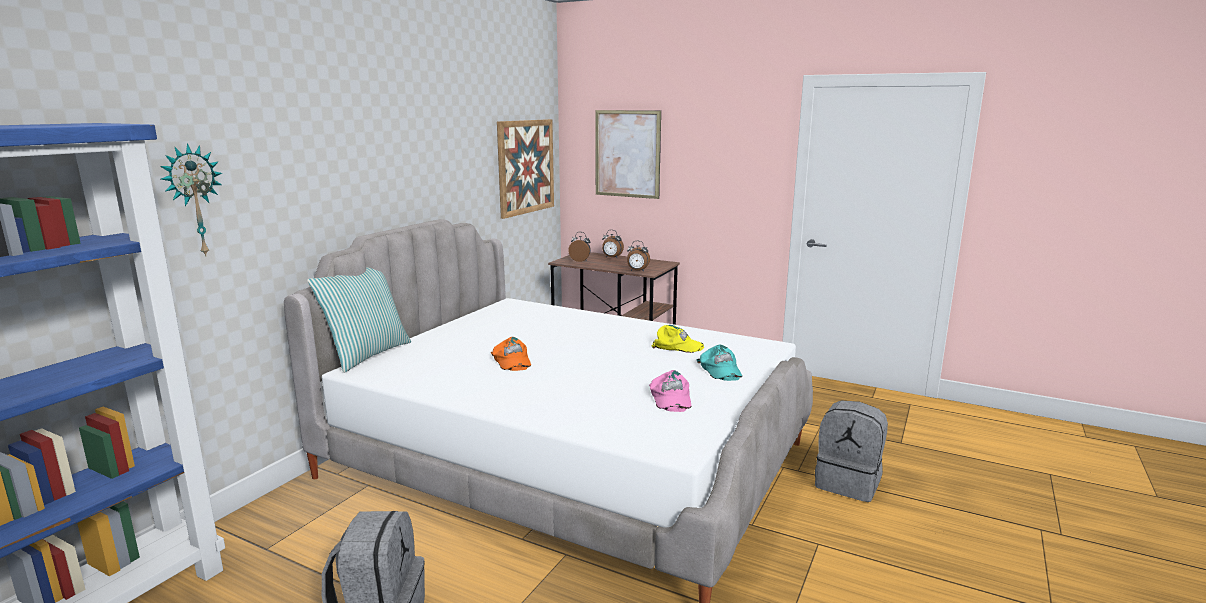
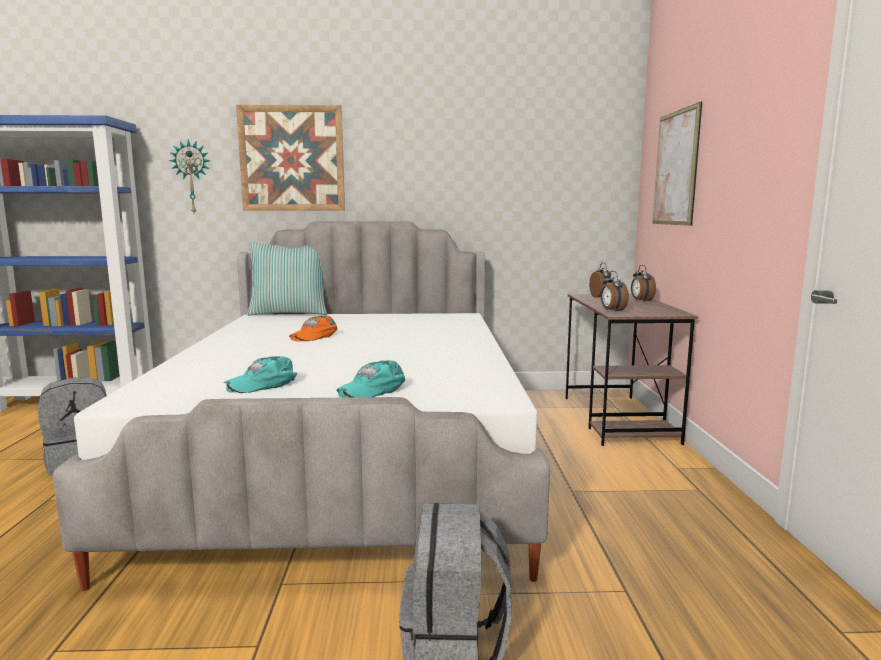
camera: 60 degrees right, 5 degrees down
(526, 167) = (567, 187): picture -> picture (292, 159)
(670, 398) = (263, 384): pink cap -> turquoise cap
(677, 346) = (428, 367): yellow cap -> none

